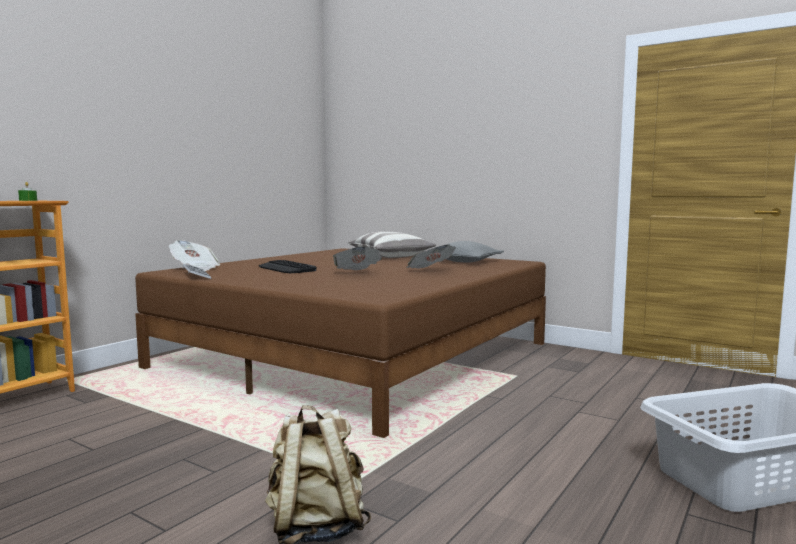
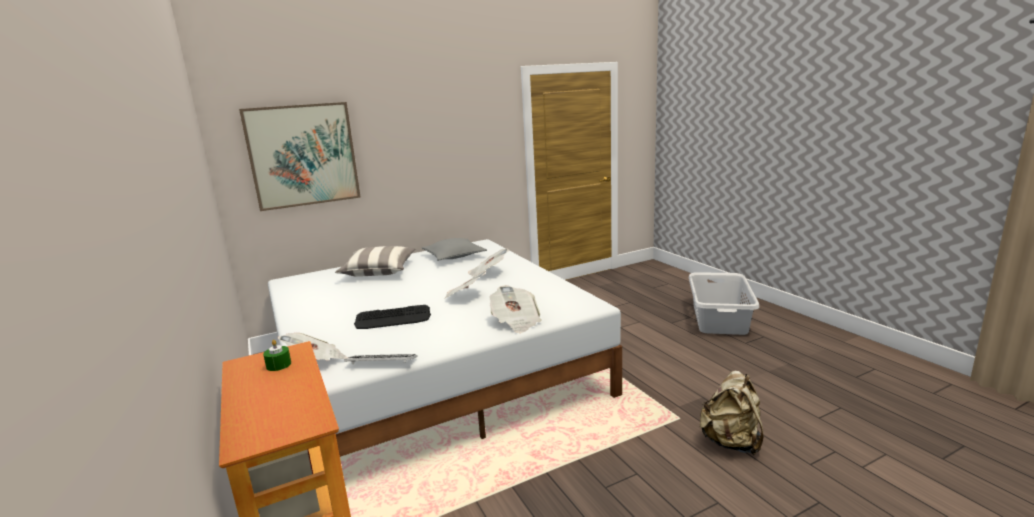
camera: 60 degrees left, 10 degrees up
(305, 287) = (516, 322): none -> newspaper
(357, 355) = (432, 369): brown bed -> white bed
(382, 142) = (303, 155): none -> picture

